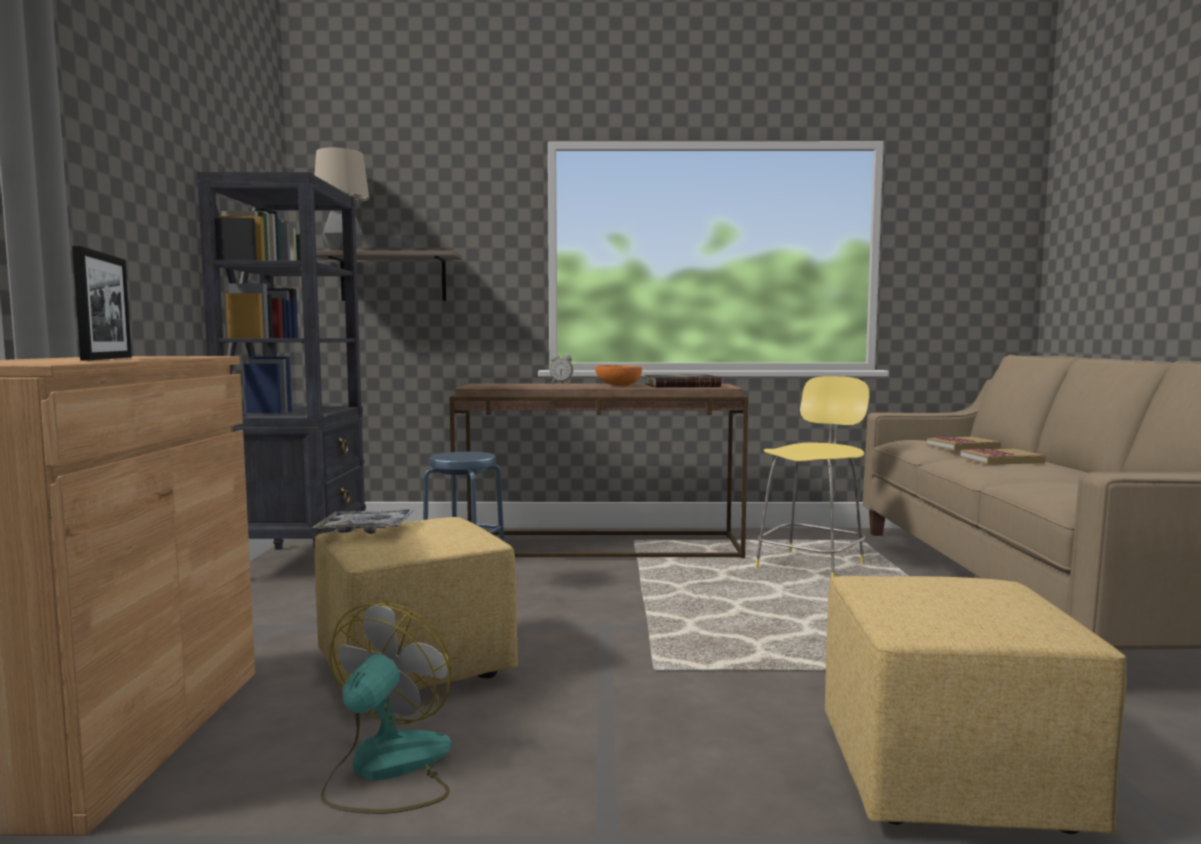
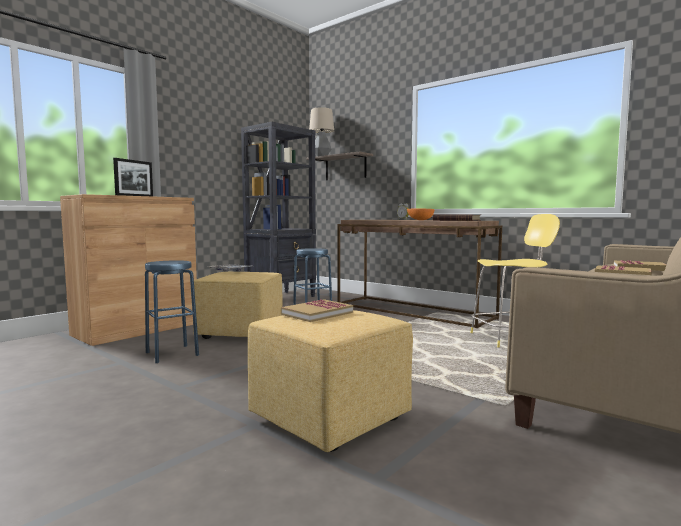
camera: 40 degrees right, 0 degrees up
(387, 769) = (172, 354): fan -> blue stool
(914, 597) = (317, 313): none -> book

